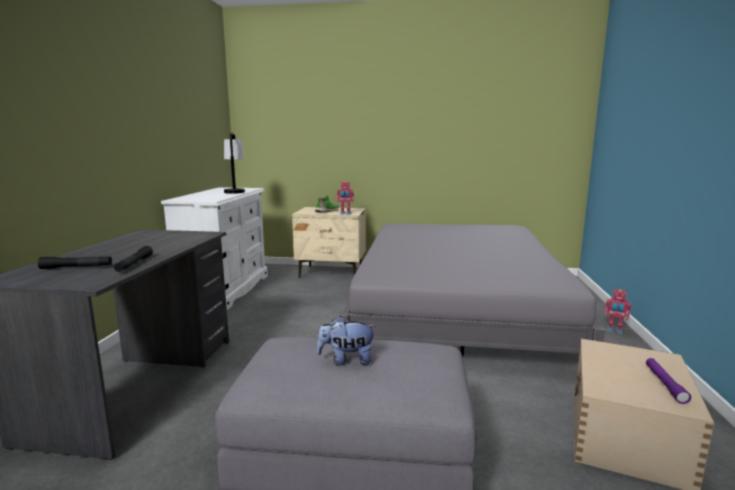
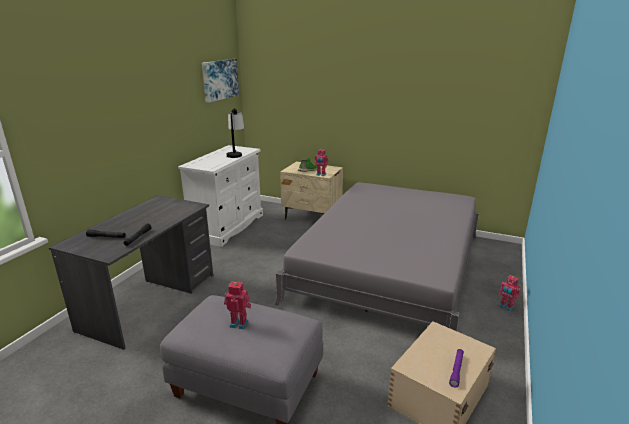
camera: 15 degrees right, 10 degrees up
(208, 102) = (219, 79): none -> picture
(346, 360) = (239, 323): plush toy -> toy robot

